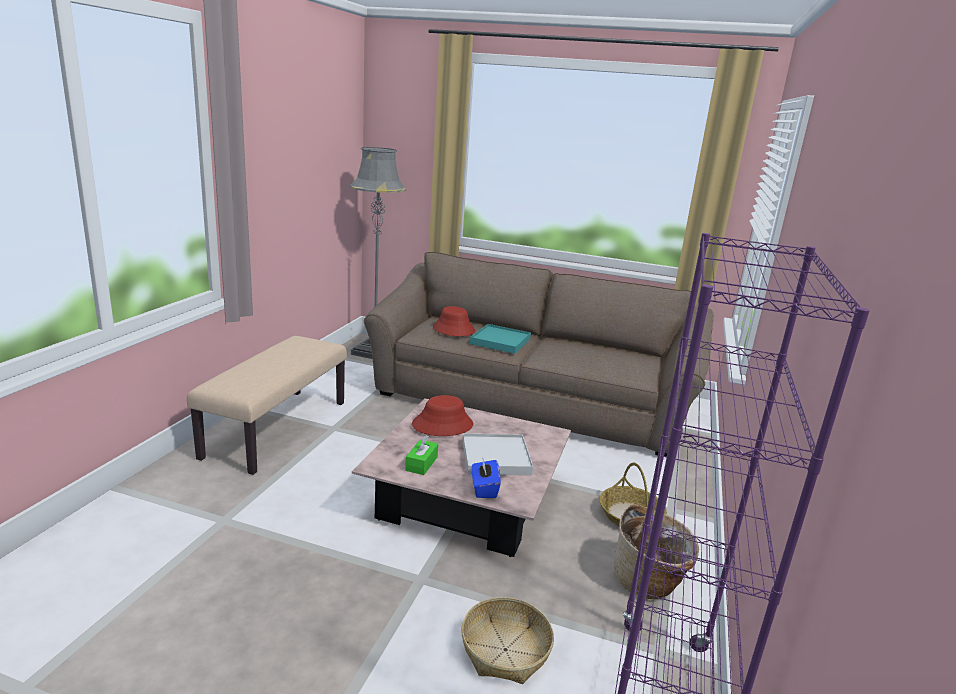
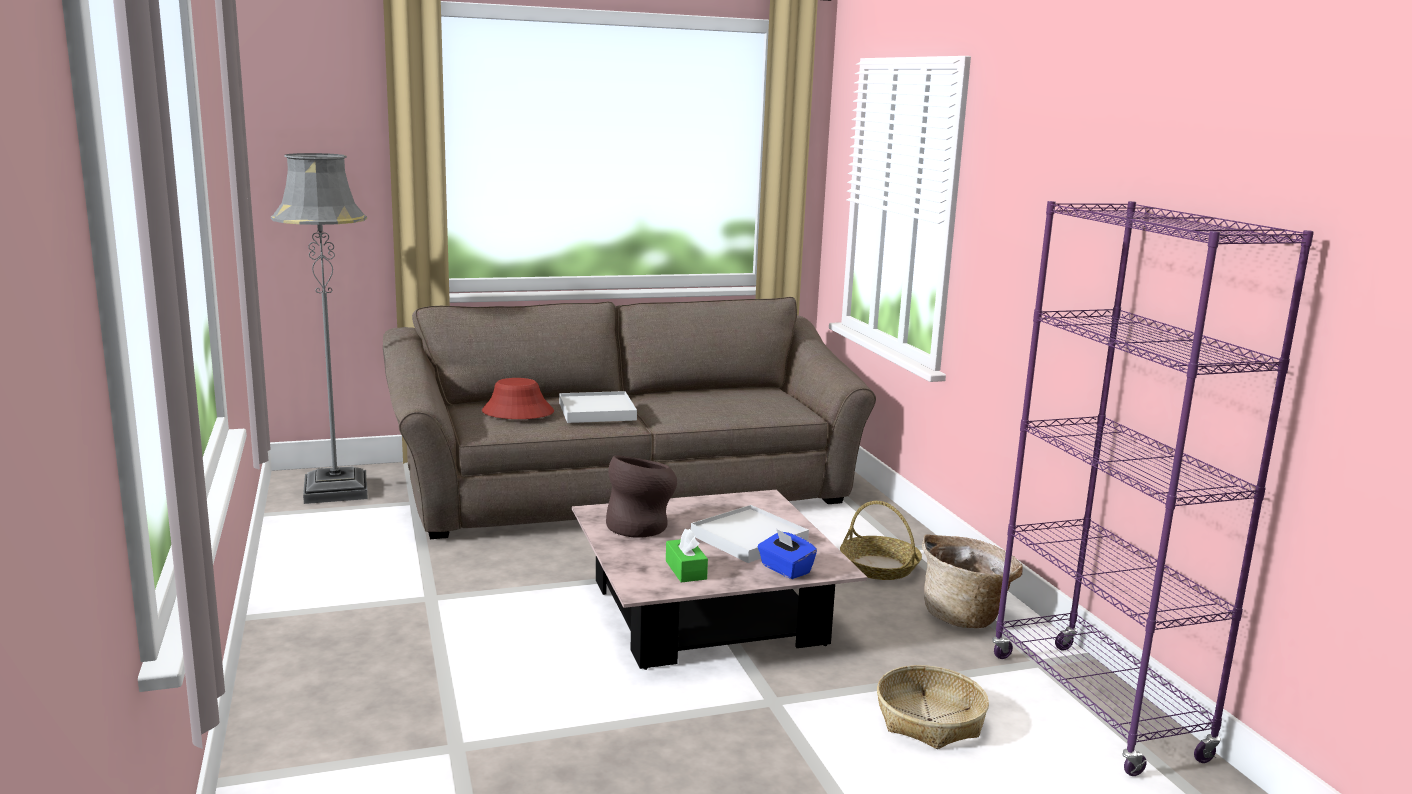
camera: 35 degrees left, 5 degrees down
(276, 428) = (349, 626): beige bench -> none
(442, 424) = (641, 526): red hat -> brown vase
(500, 341) = (596, 411): turquoise tray -> white tray

